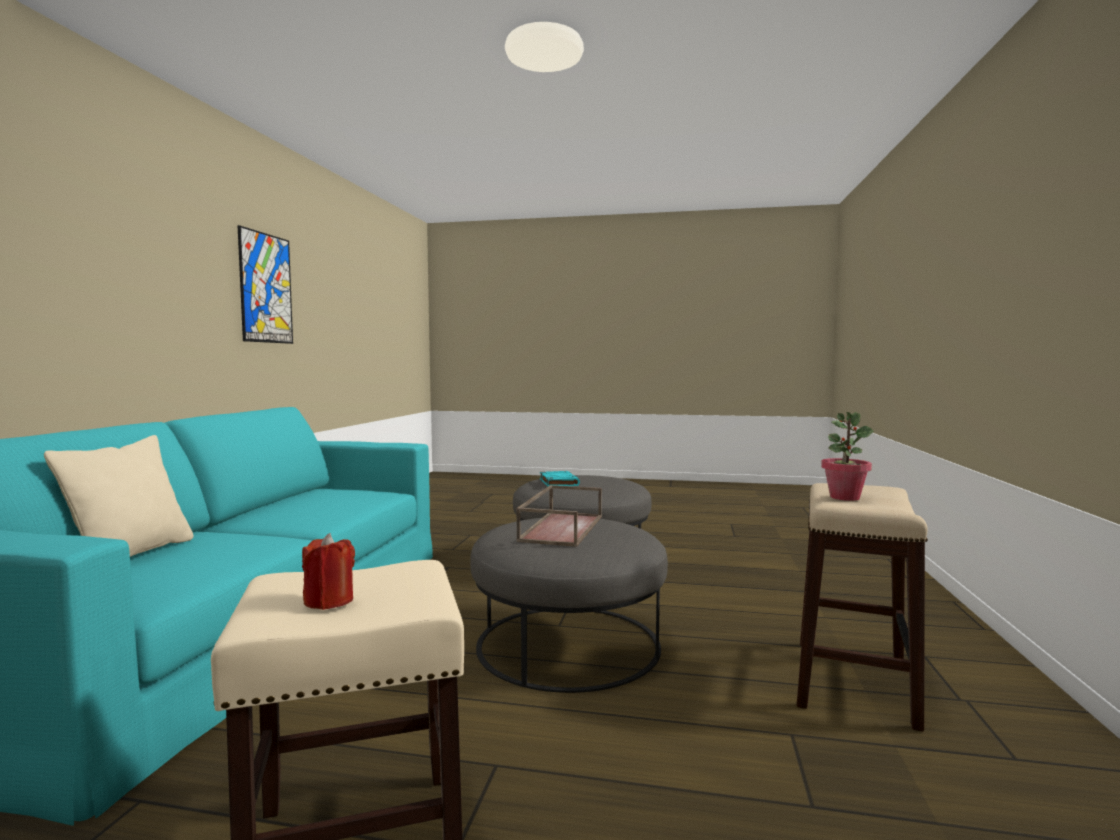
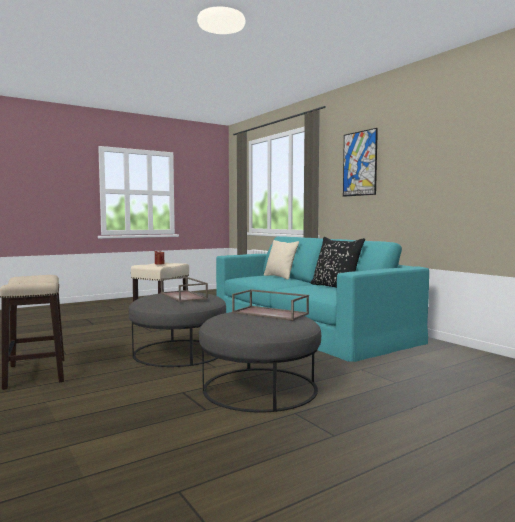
camera: 135 degrees right, 0 degrees up
(266, 288) = (463, 159): picture -> picture (359, 163)
(286, 501) = (336, 287): none -> black pillow
(558, 482) = (271, 313): turquoise book -> brown tray
(844, 497) = (40, 280): potted plant -> none

